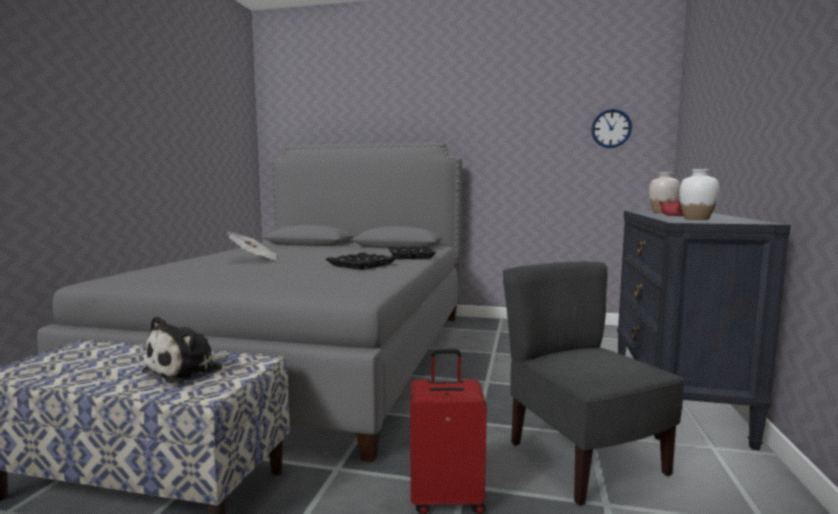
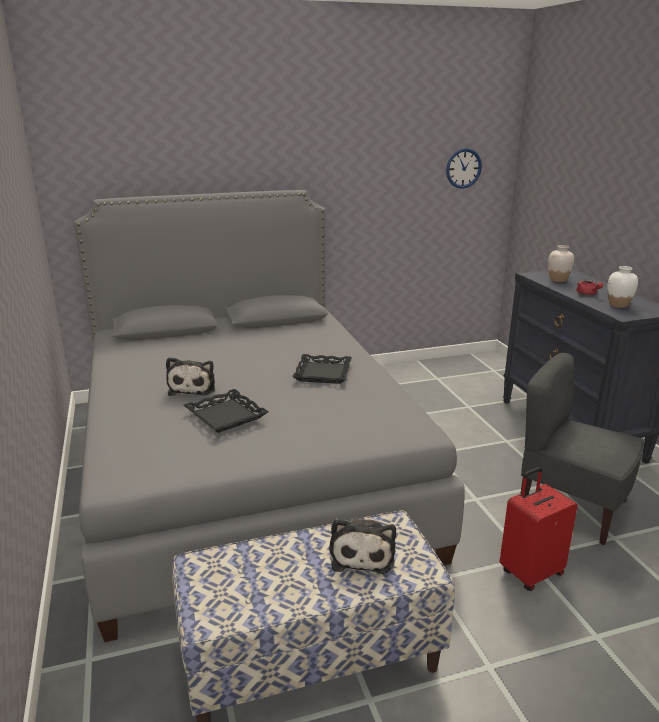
camera: 30 degrees left, 15 degrees up
(255, 260) = (193, 387): newspaper -> plush toy
(410, 256) = (332, 342): black tray -> black tray (225, 416)

